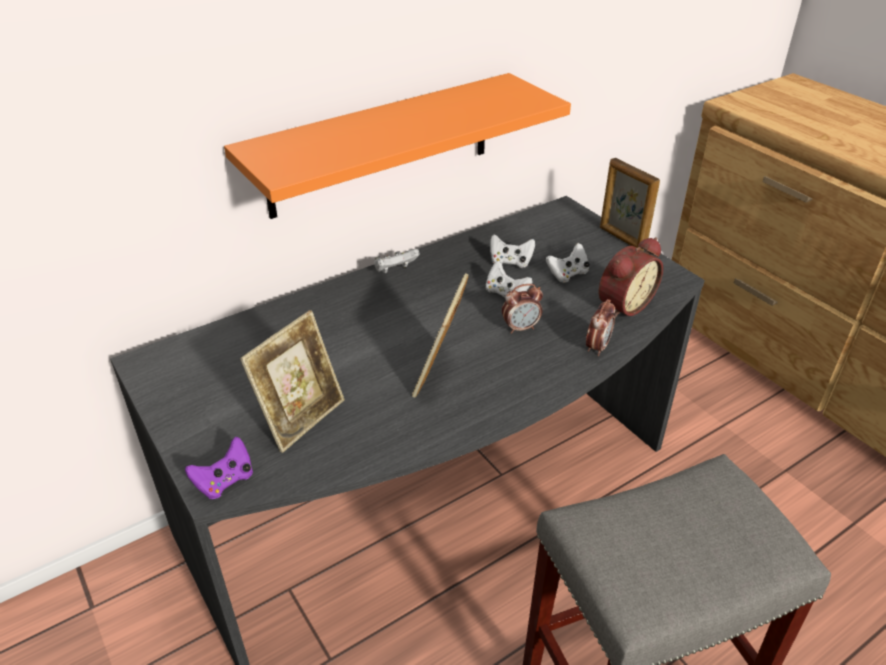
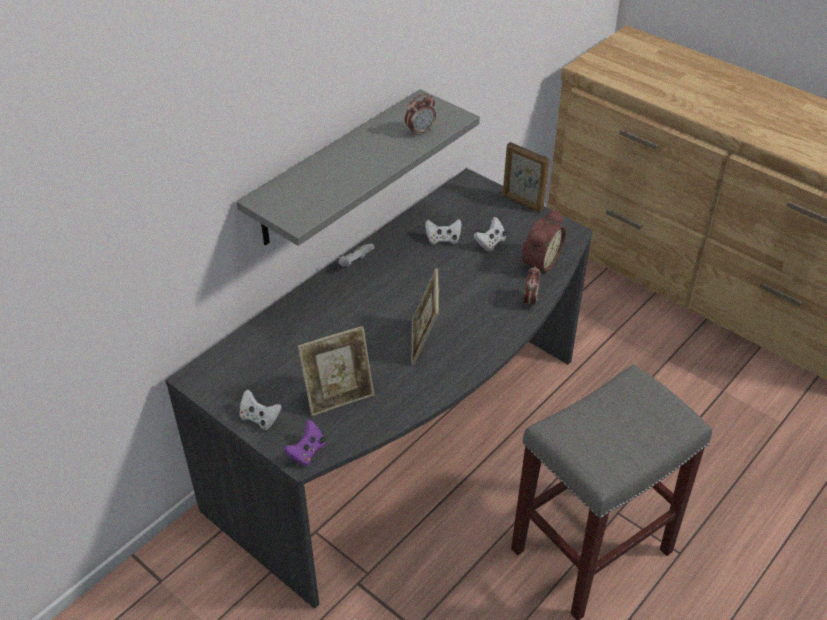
camera: 15 degrees left, 5 degrees up
(302, 418) = (339, 397): picture frame -> picture frame turned 45 degrees clockwise
(381, 145) = (336, 169): orange shelf -> grey shelf
(506, 294) = (449, 269): white game controller -> white game controller (260, 418)
(520, 328) = (470, 295): alarm clock -> alarm clock (420, 131)

